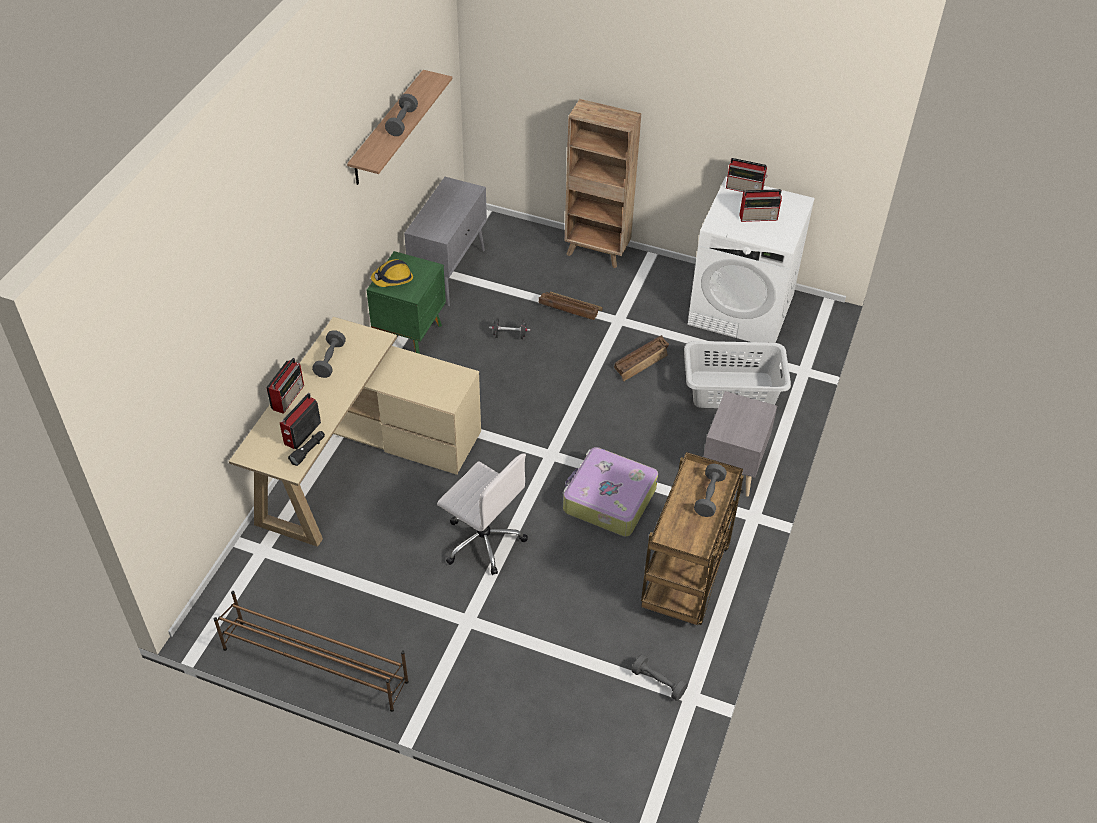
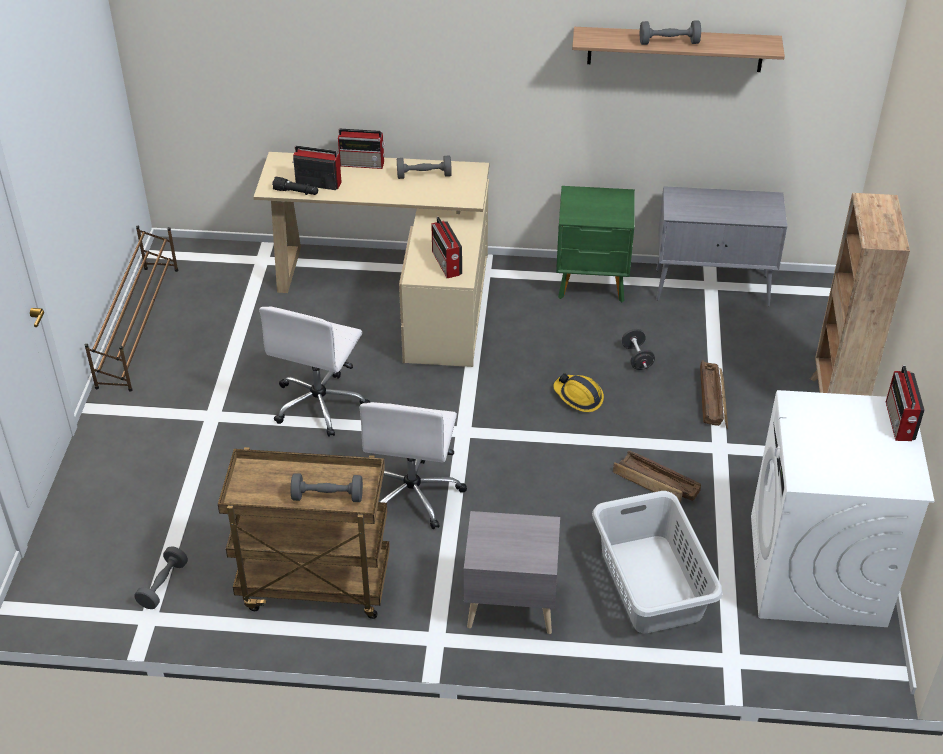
camera: 75 degrees right, 5 degrees down
(393, 279) = (588, 198): hard hat -> hard hat (578, 397)
(608, 500) = (413, 494): suitcase -> white office chair
(759, 217) = (844, 445): radio -> radio (446, 264)

